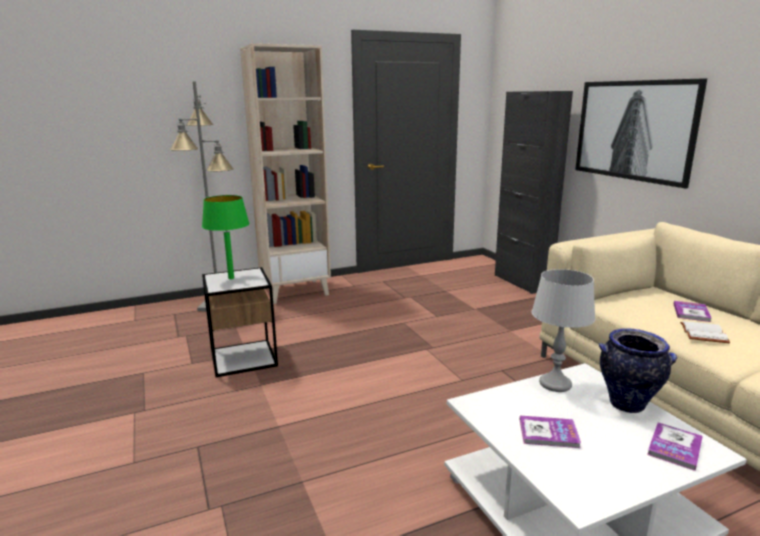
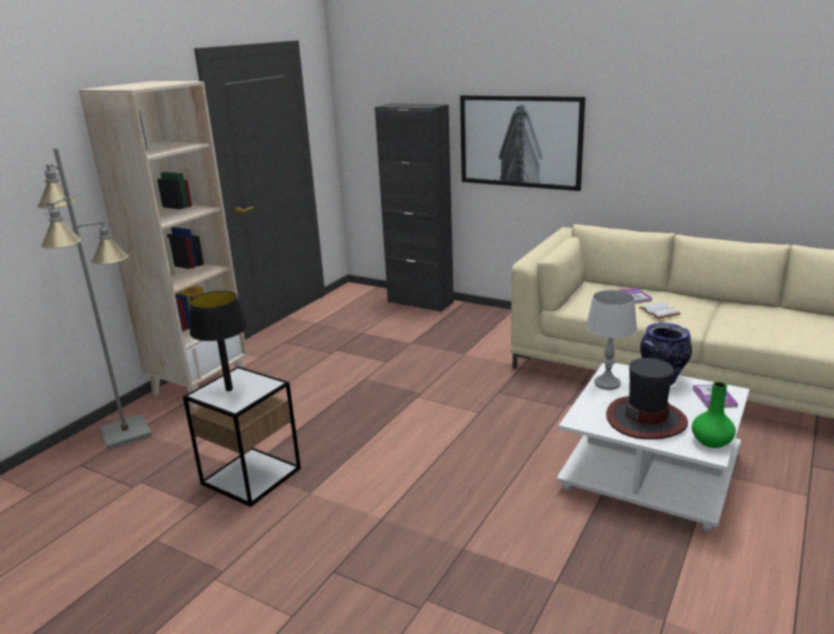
camera: 35 degrees left, 5 degrees up
(231, 278) = (229, 389): green table lamp -> black table lamp
(548, 433) = (646, 419): book -> hat
(598, 491) = (711, 441): none -> green vase

